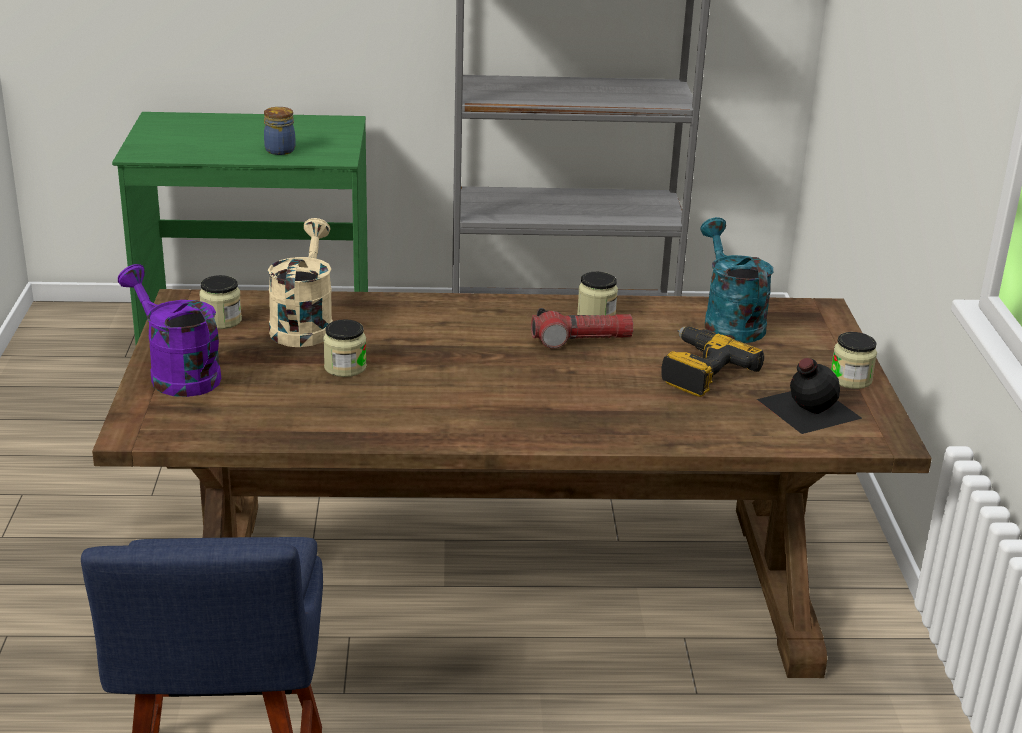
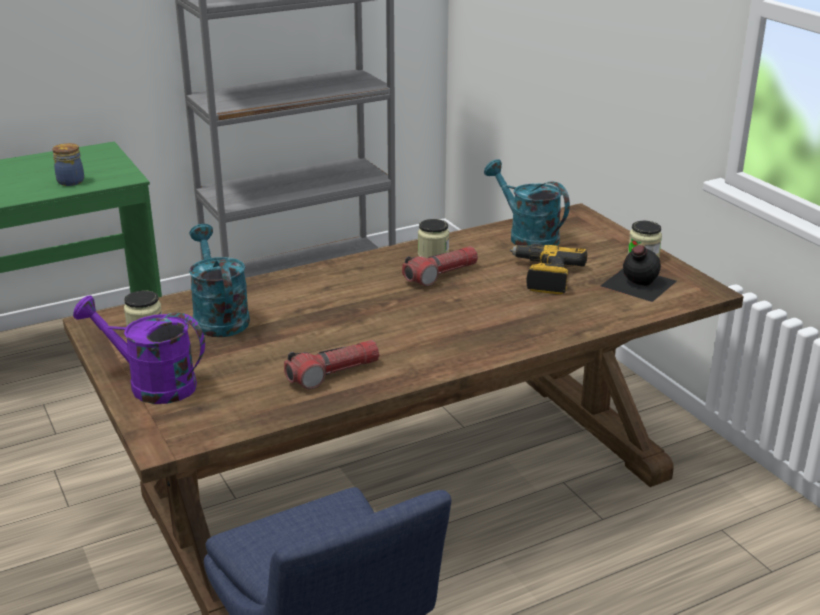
camera: 25 degrees left, 0 degrees up
(303, 325) = (218, 317): beige watering can -> turquoise watering can
(345, 367) = (286, 341): jar -> none
(358, 412) = (333, 373): none -> flashlight

